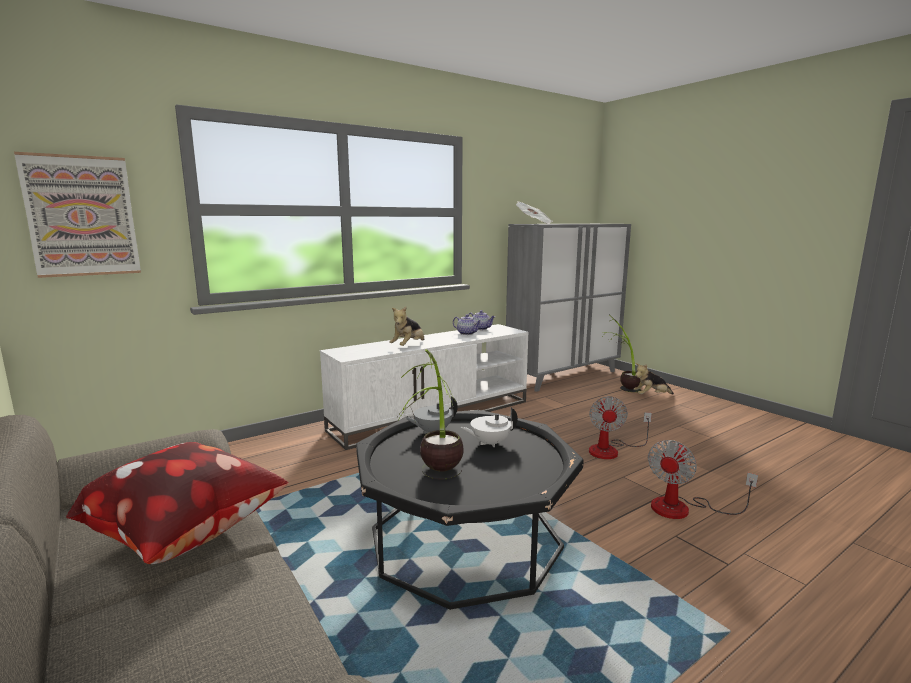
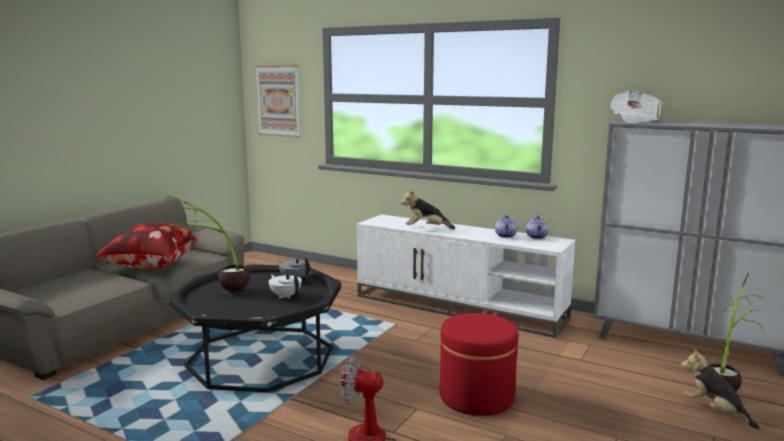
camera: 65 degrees right, 0 degrees up
(611, 450) = (476, 397): fan -> red ottoman

